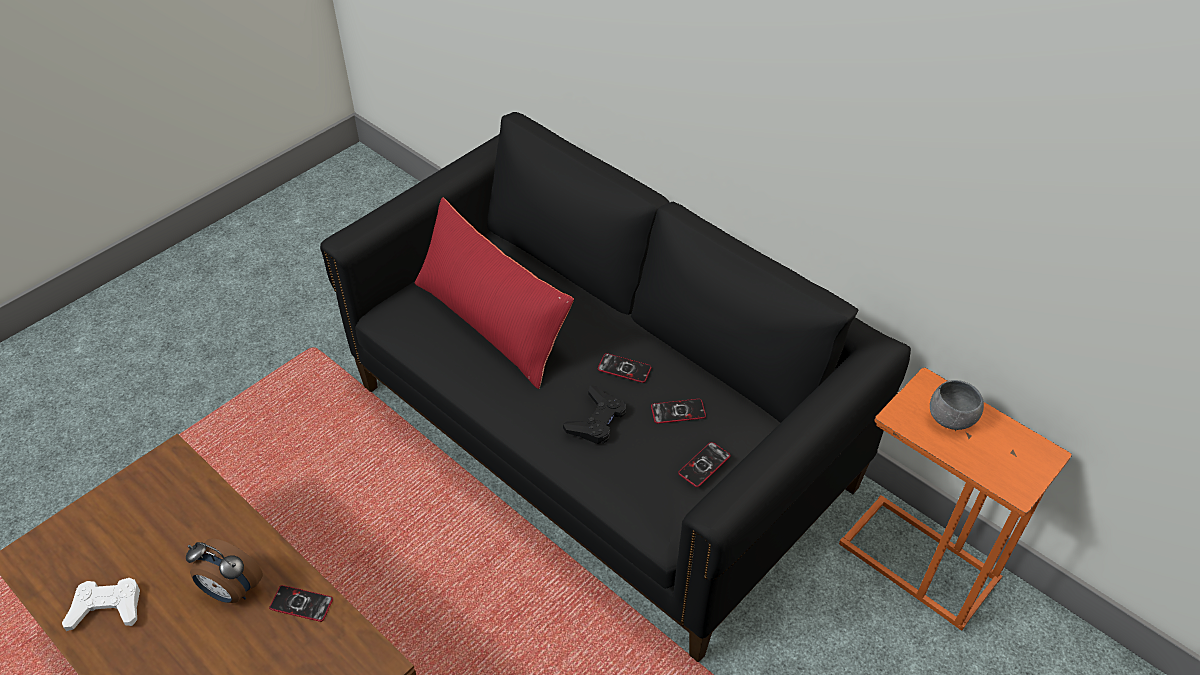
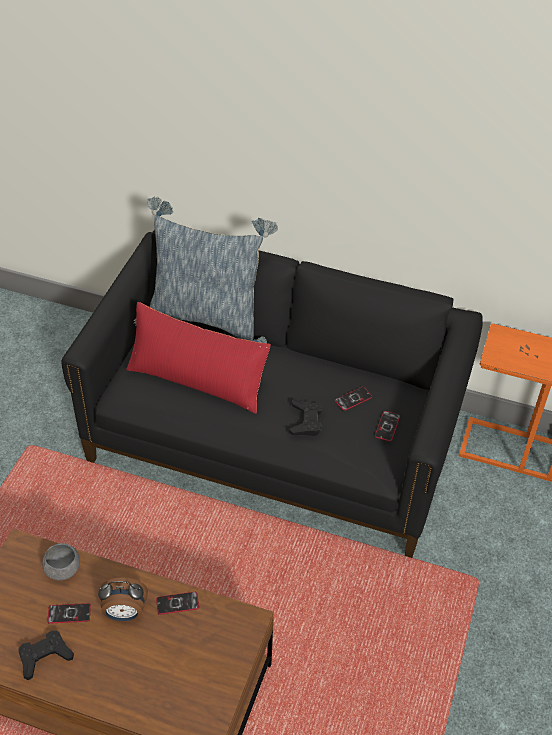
camera: 25 degrees left, 0 degrees up
(107, 608) = (44, 656): white game controller -> black game controller
(543, 261) = (207, 327): none -> pillow
(624, 369) = (304, 382): phone -> phone (69, 614)
(951, 418) = (522, 349): grey bowl -> grey bowl (63, 570)

